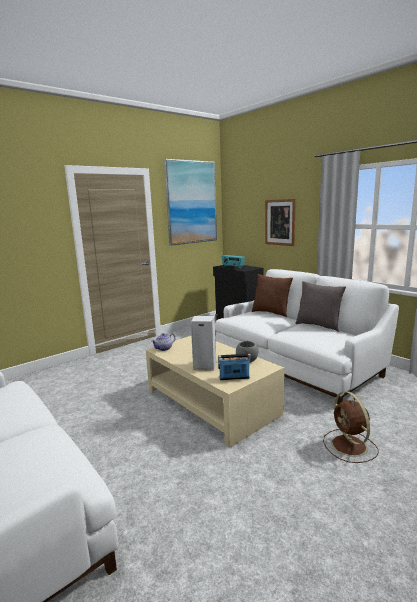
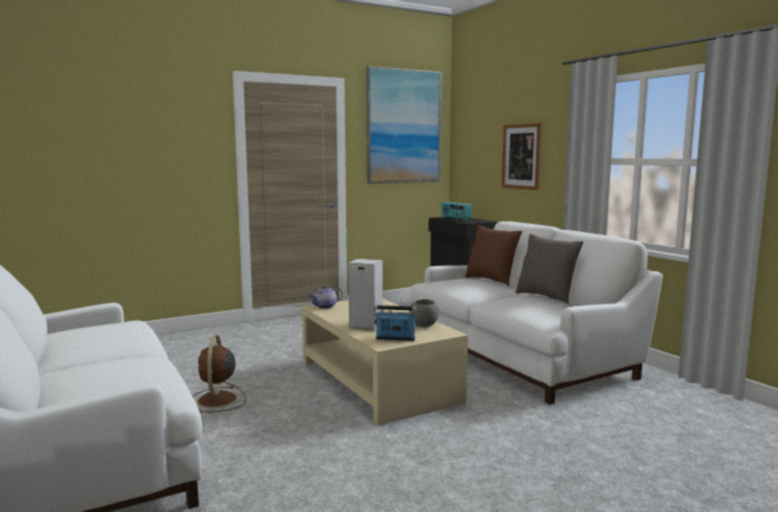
camera: 10 degrees right, 5 degrees down
(350, 446) = (537, 442): brown fan -> brown fan (216, 400)

